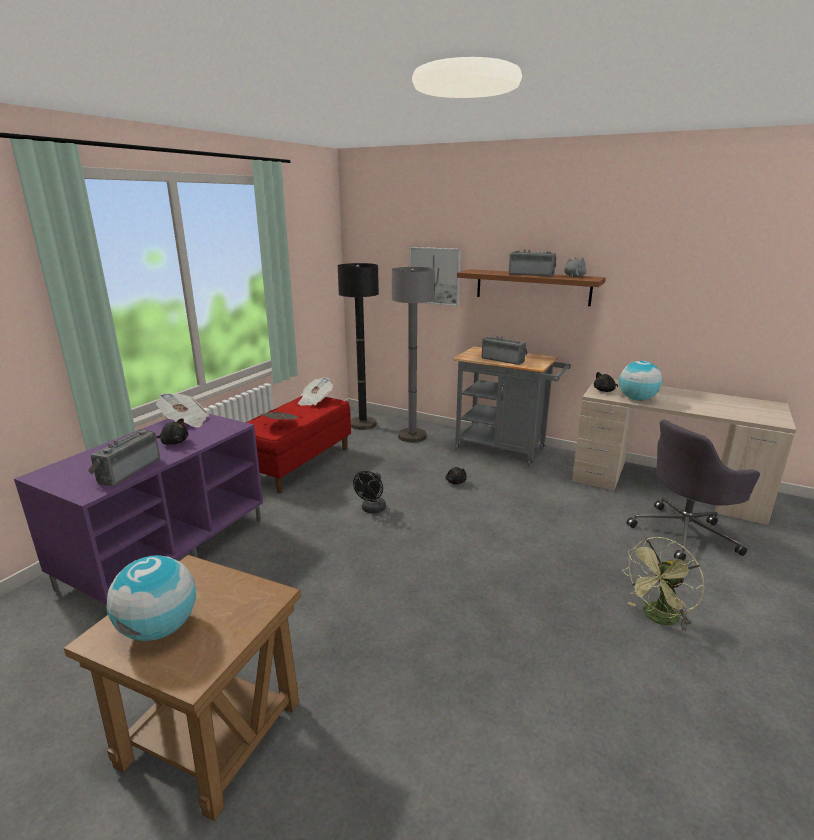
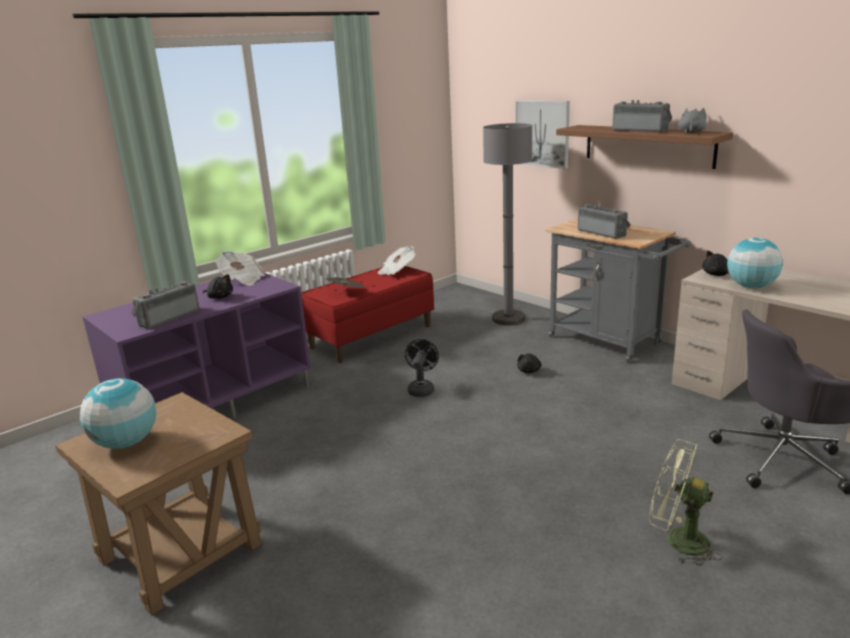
camera: 20 degrees right, 0 degrees up
(363, 424) = (461, 302): black floor lamp -> none
(372, 510) = (421, 389): black fan -> black fan turned 150 degrees clockwise
(657, 618) = (677, 541): green fan -> green fan turned 45 degrees clockwise

